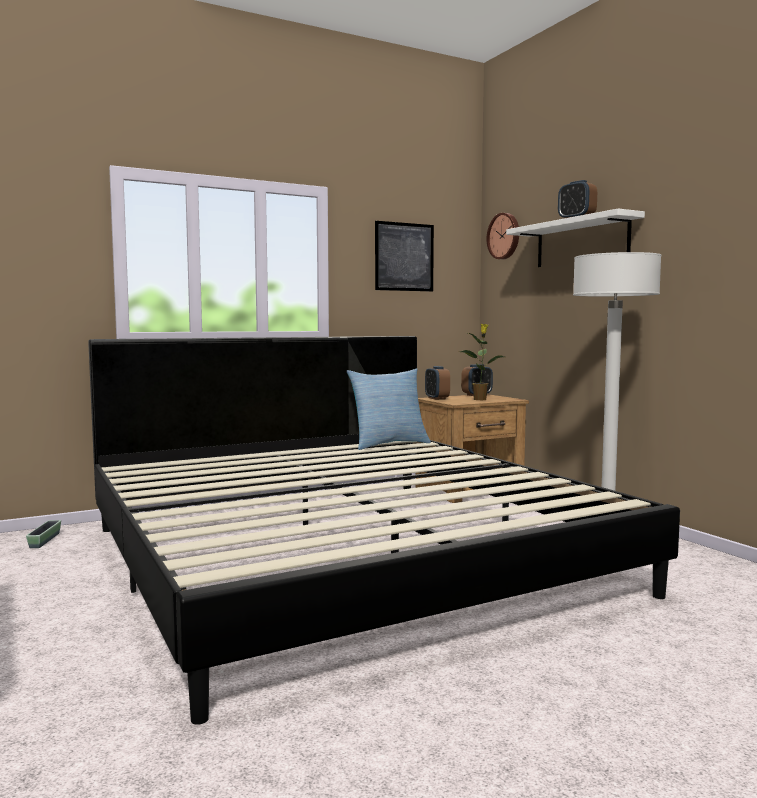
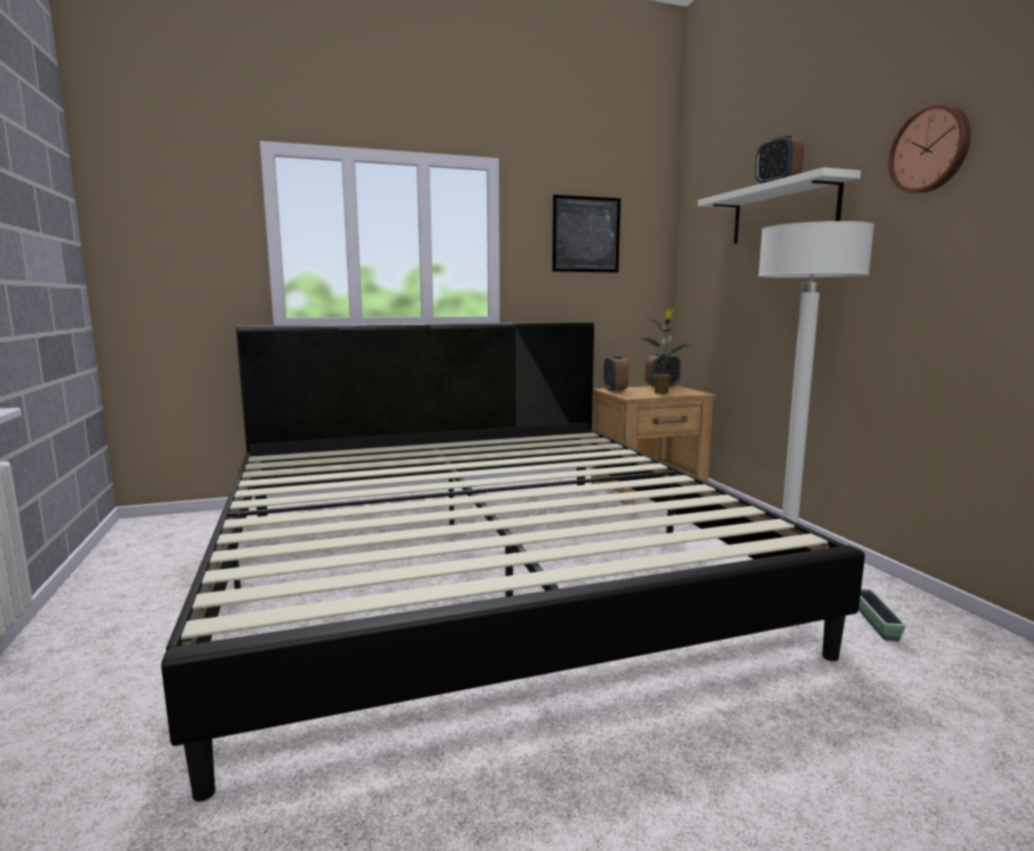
camera: 10 degrees right, 5 degrees up
(44, 540) = (199, 526): planter -> planter (876, 623)
(388, 444) = (555, 439): pillow -> none
(504, 236) = (700, 209): wall clock -> wall clock (931, 150)

